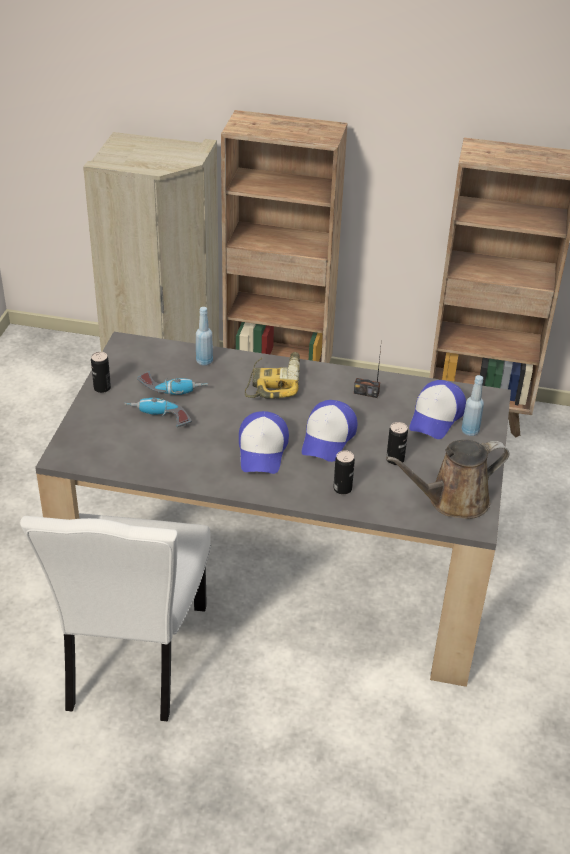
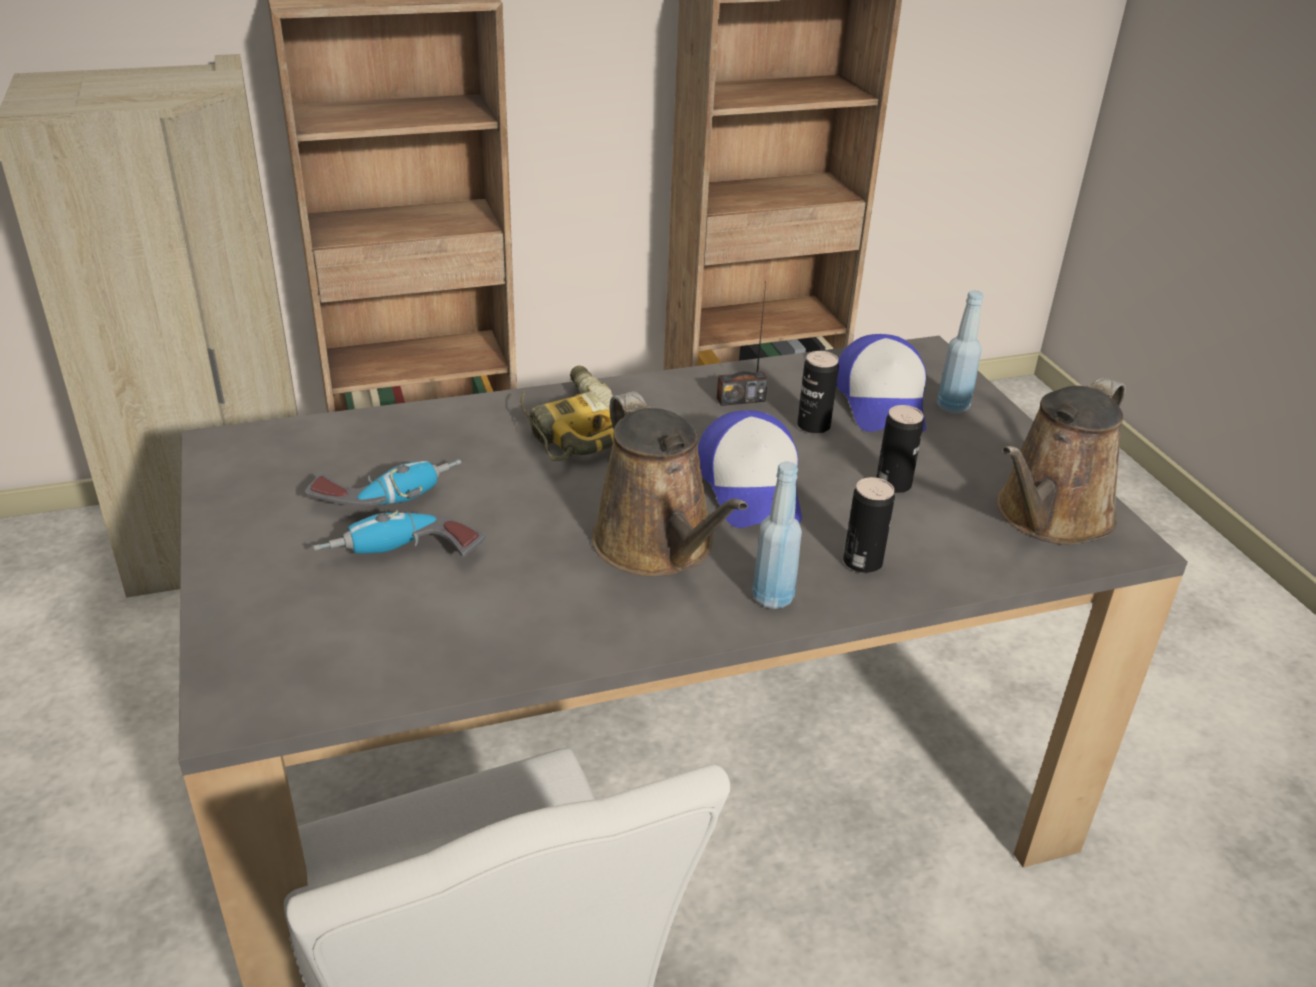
camera: 30 degrees left, 5 degrees down
(102, 388) = (231, 537): can -> can (813, 426)
(204, 361) = (411, 431): blue bottle -> blue bottle (772, 597)
(262, 451) = (659, 547): cap -> brown watering can

